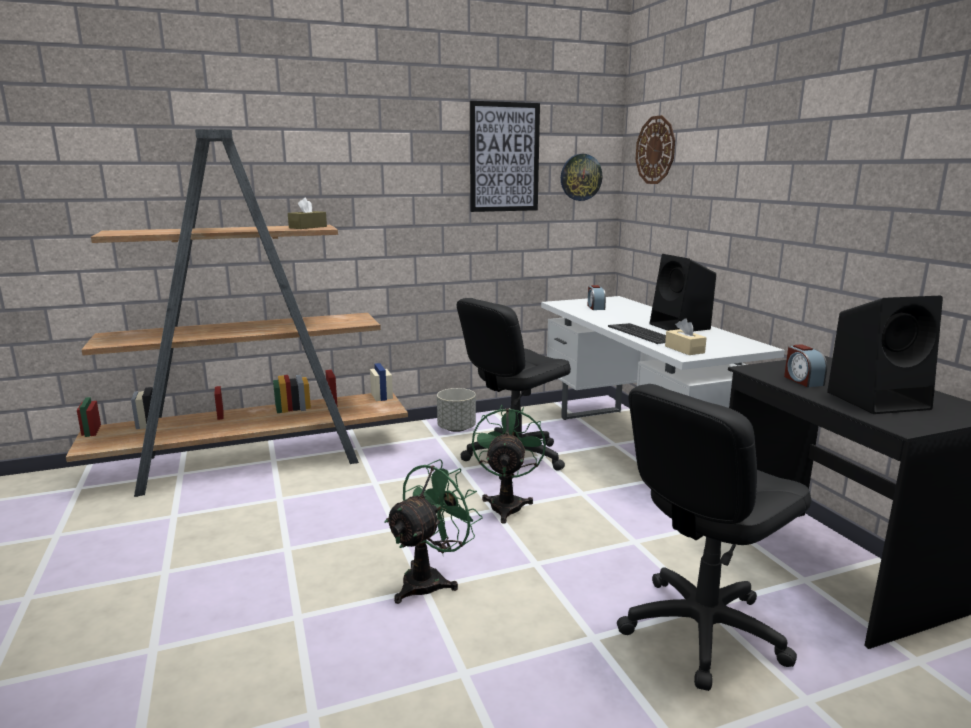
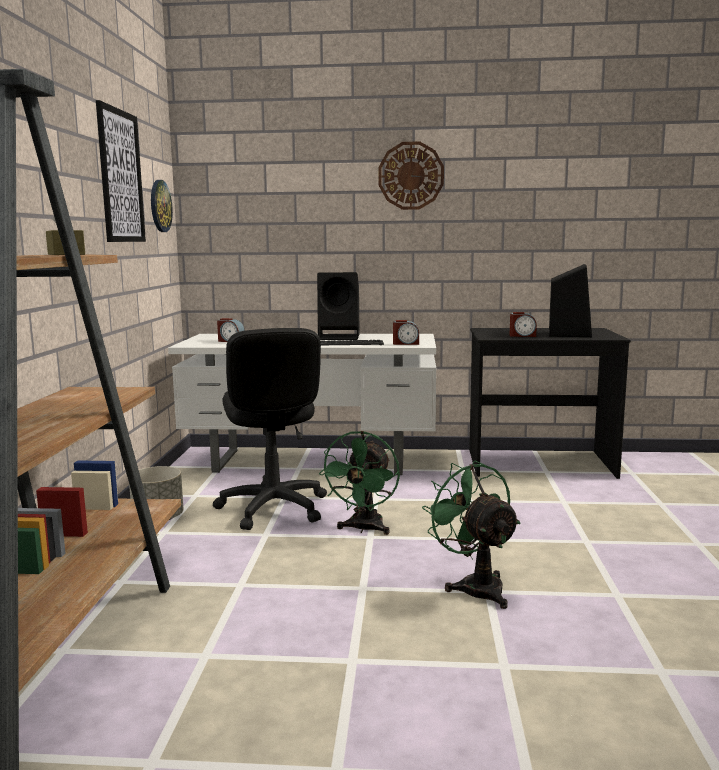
camera: 65 degrees left, 5 degrees down
(507, 503) = (364, 529): green fan -> green fan turned 105 degrees counterclockwise
(655, 150) = (237, 180): wall clock -> wall clock (411, 176)
(684, 349) = (405, 343): beige tissue box -> alarm clock
(701, 630) = (589, 509): black office chair -> none

